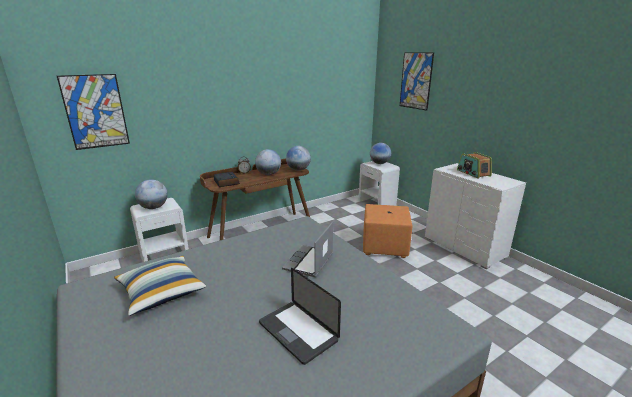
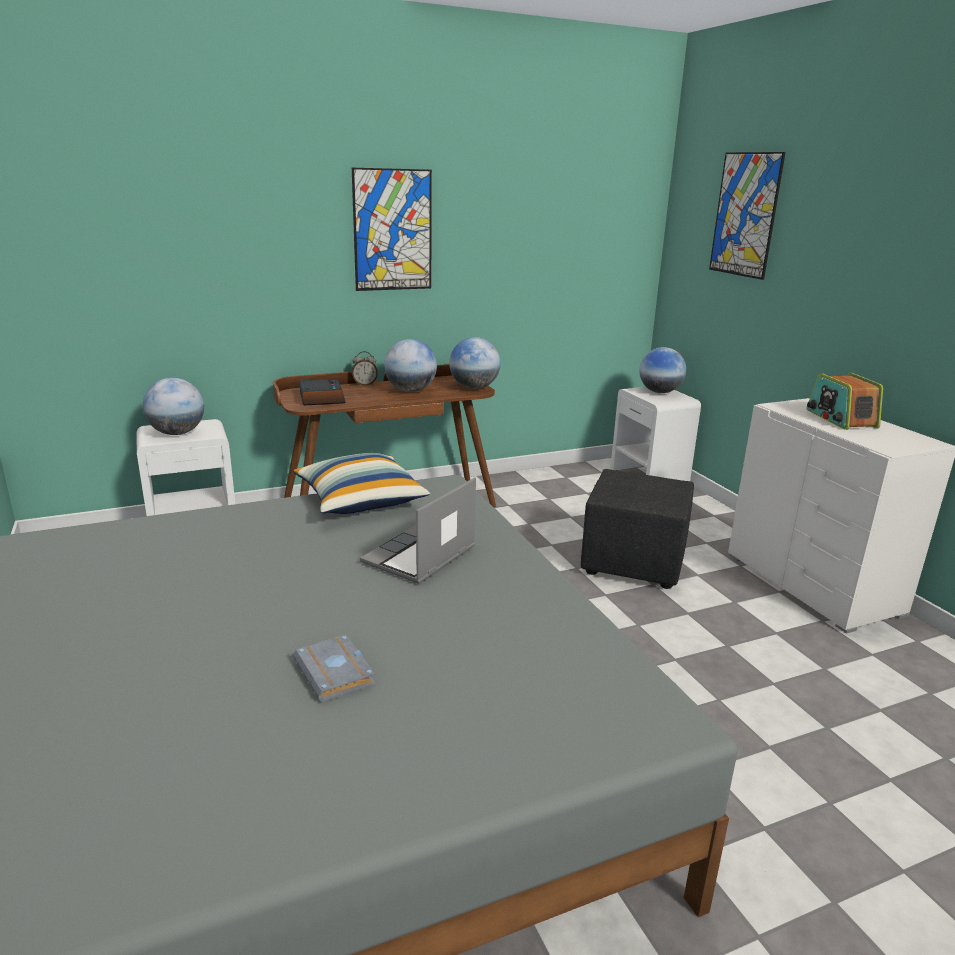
camera: 10 degrees right, 0 degrees up
(95, 111) = (83, 240): picture -> picture (393, 230)
(161, 292) = (121, 574): pillow -> pillow (360, 500)
(298, 332) = (337, 673): laptop -> grey book
(384, 247) = (632, 563): orange ottoman -> black ottoman

